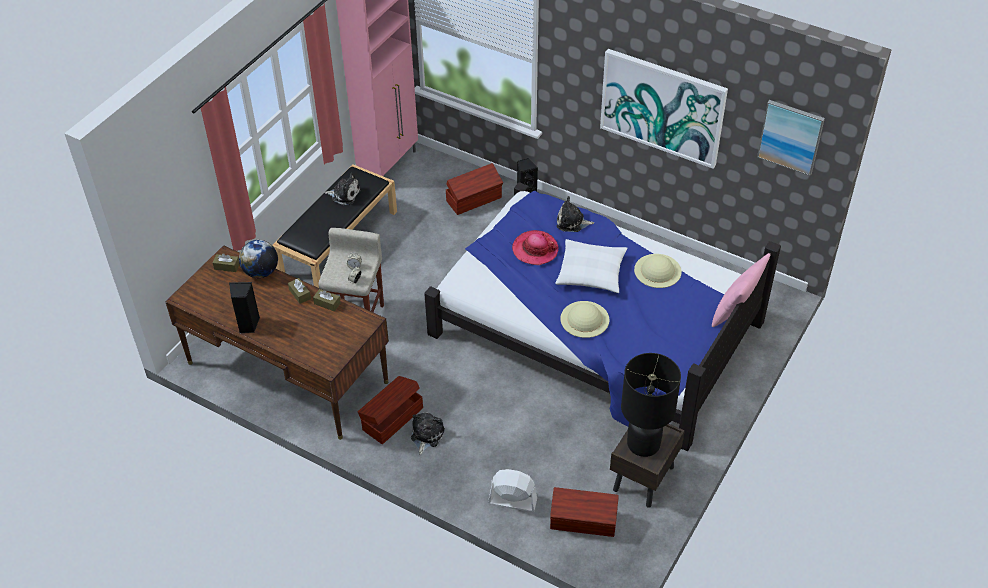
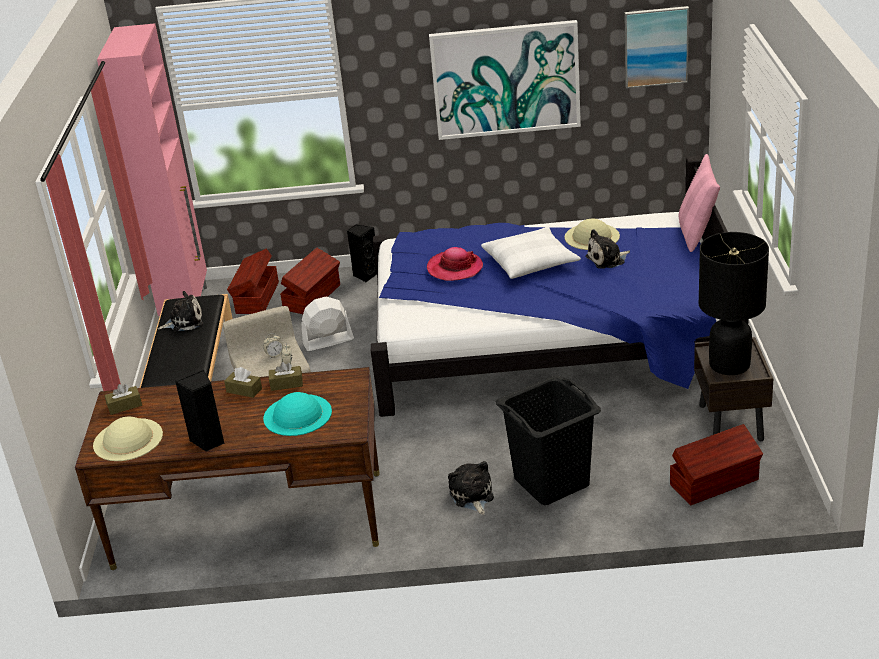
camera: 30 degrees left, 15 degrees down
(261, 272) = (174, 393): globe -> none
(311, 334) = (297, 415): none -> turquoise hat
(391, 418) = (417, 501): brown storage box -> brown storage box (256, 298)
(483, 455) = (552, 482): none -> black laundry basket
(512, 501) = (625, 503): white fan -> white fan (328, 341)
(572, 222) = (467, 237): plush toy -> plush toy (607, 259)
(584, 319) = (567, 294): beige hat -> beige hat (128, 439)

